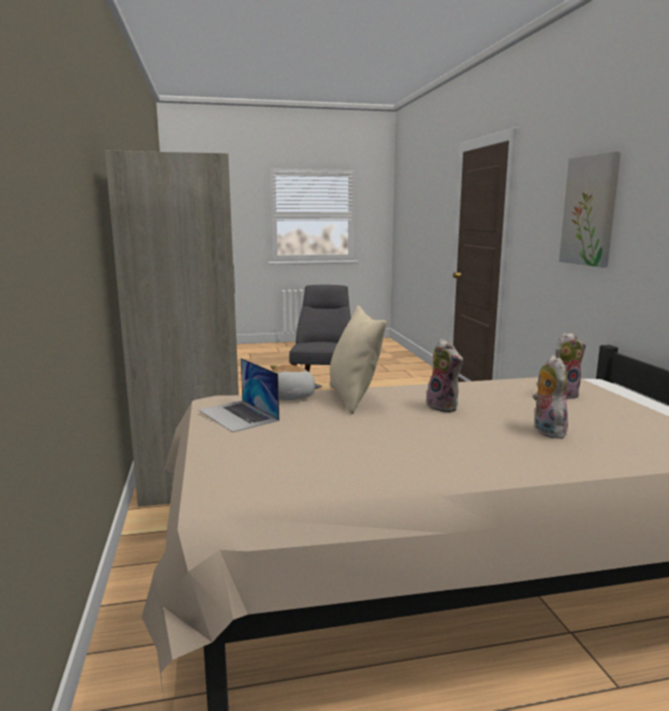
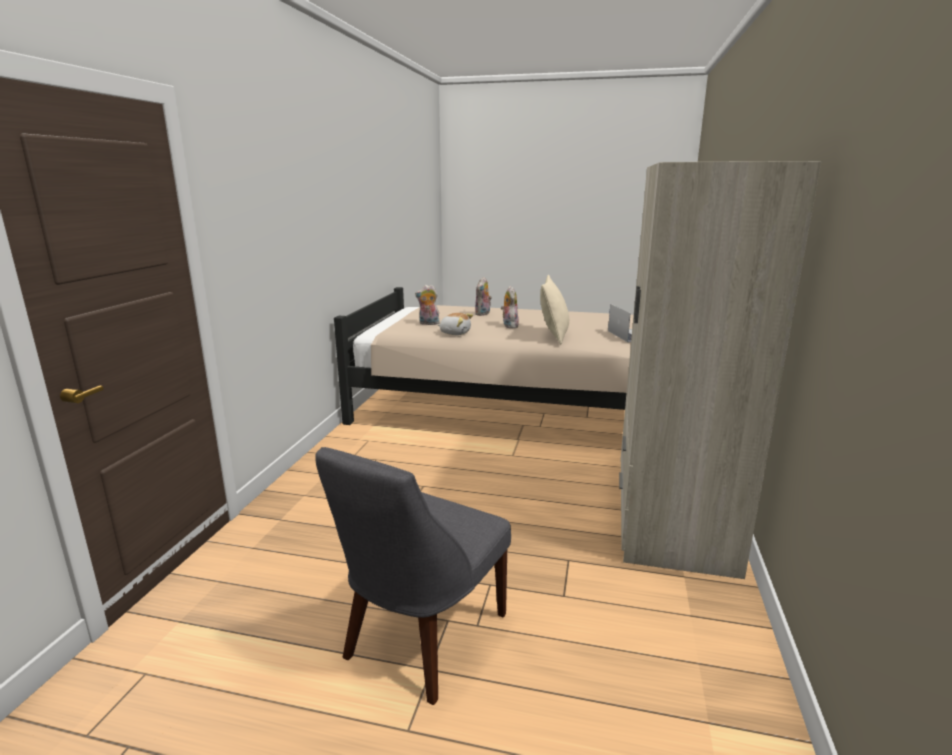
camera: 155 degrees left, 5 degrees up
(292, 397) = (593, 342): plush toy -> plush toy (455, 333)
(590, 211) = (296, 214): picture -> none

